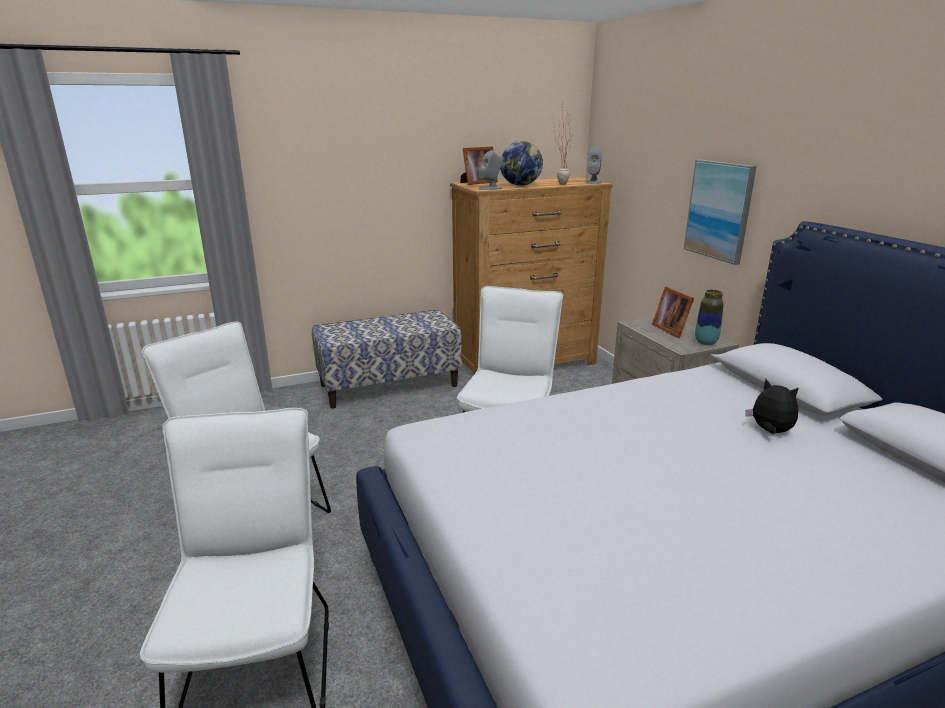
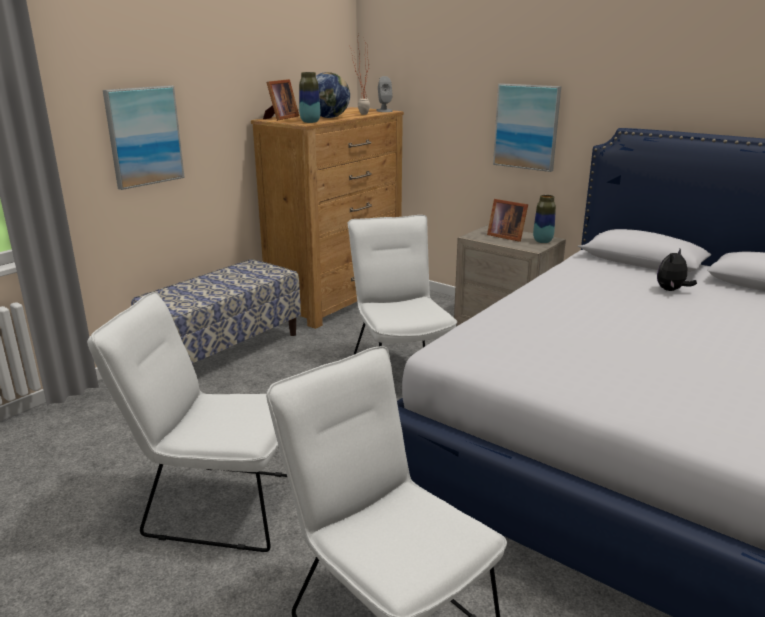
camera: 30 degrees left, 0 degrees up
(338, 191) = (144, 136): none -> picture
(490, 188) = (310, 122): grey speaker -> vase
(770, 431) = (671, 290): plush toy -> plush toy turned 60 degrees counterclockwise

